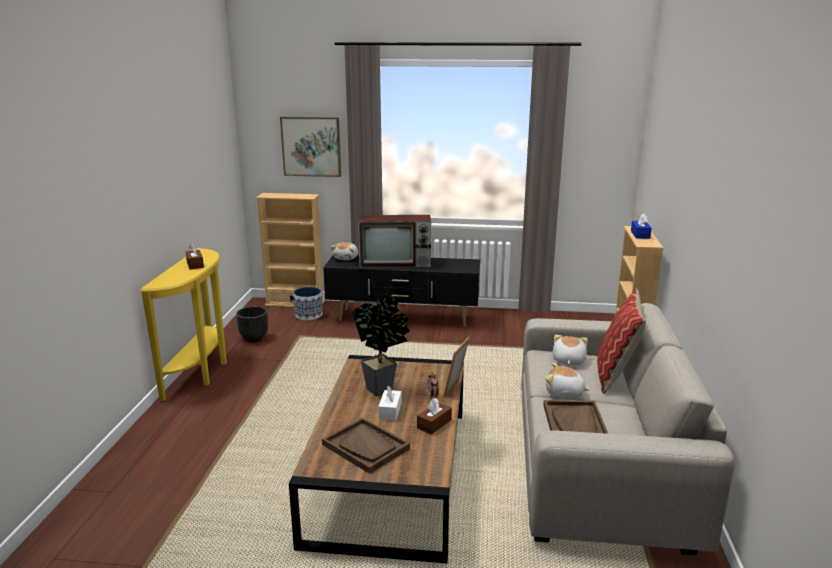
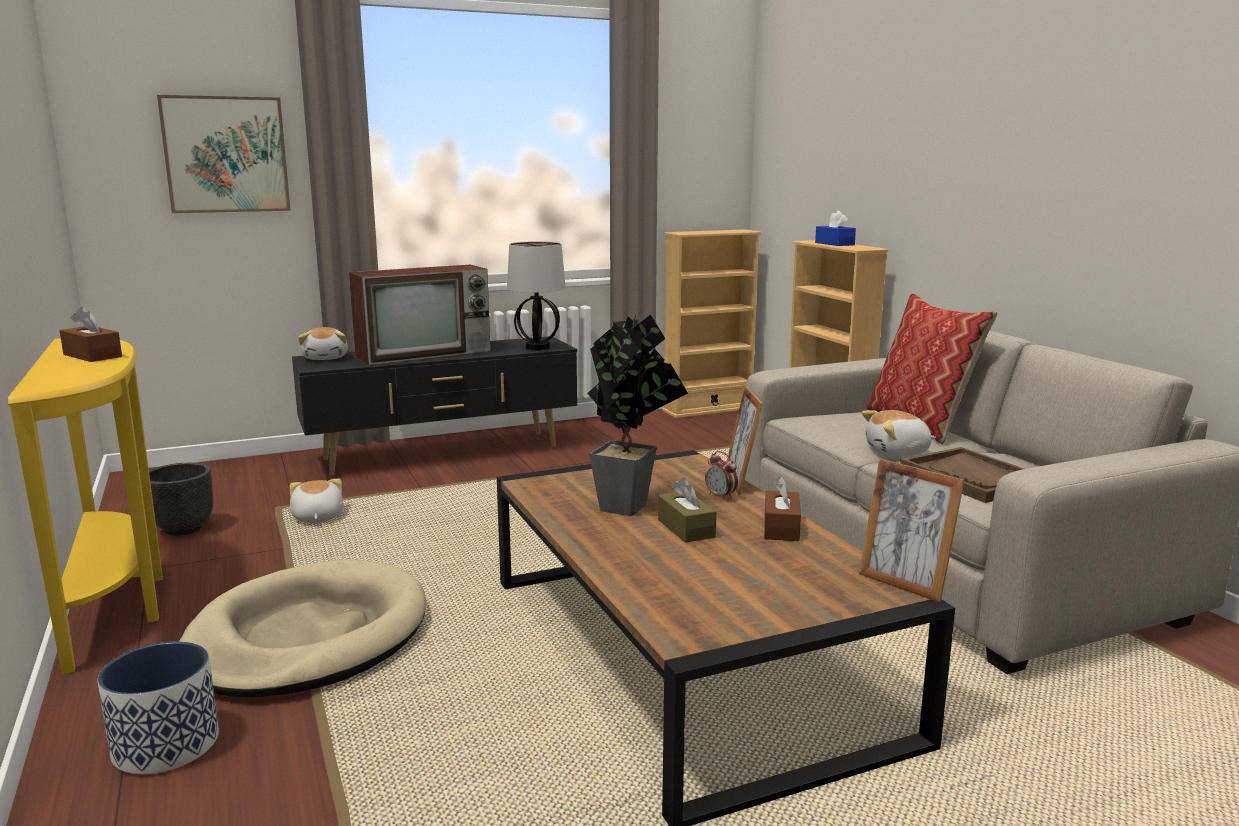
camera: 30 degrees left, 5 degrees down
(251, 411) = (308, 637): none -> beige dog bed
(295, 303) = (213, 467): beige bookcase -> beige bookcase (708, 409)
(309, 315) = (261, 477): planter -> planter (166, 745)
(366, 446) = (726, 582): brown tray -> none
(390, 411) = (686, 528): white tissue box -> brown tissue box
(443, 474) = (904, 584): none -> picture frame
(459, 268) = (537, 347): none -> table lamp
(568, 361) = (841, 420): plush toy -> plush toy (316, 518)

